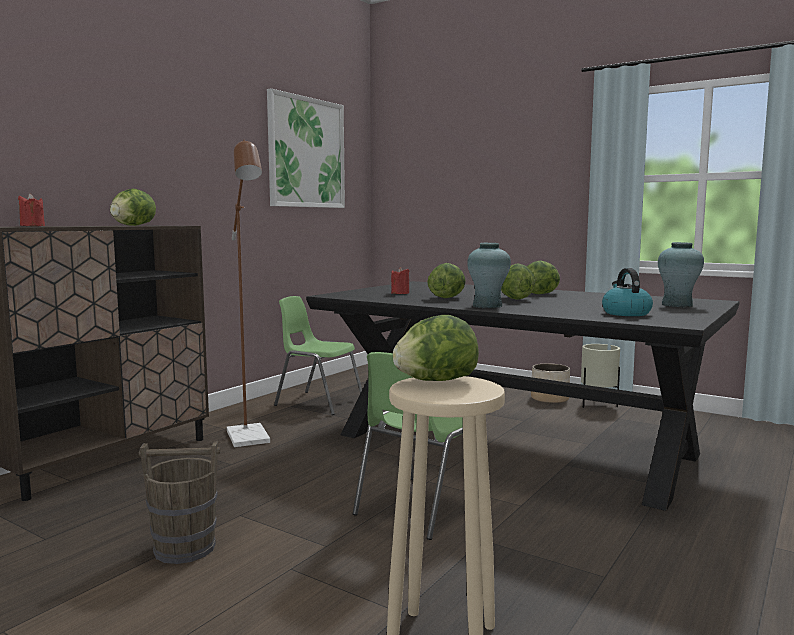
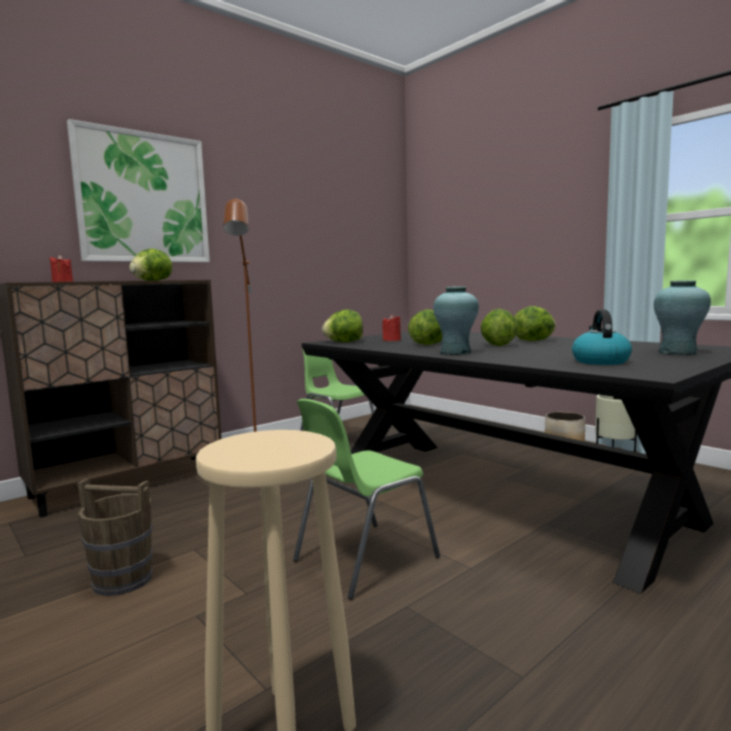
camera: 15 degrees right, 0 degrees up
(306, 153) = (338, 215): picture -> picture (143, 198)
(436, 381) = (269, 437): lettuce -> lettuce (344, 342)

